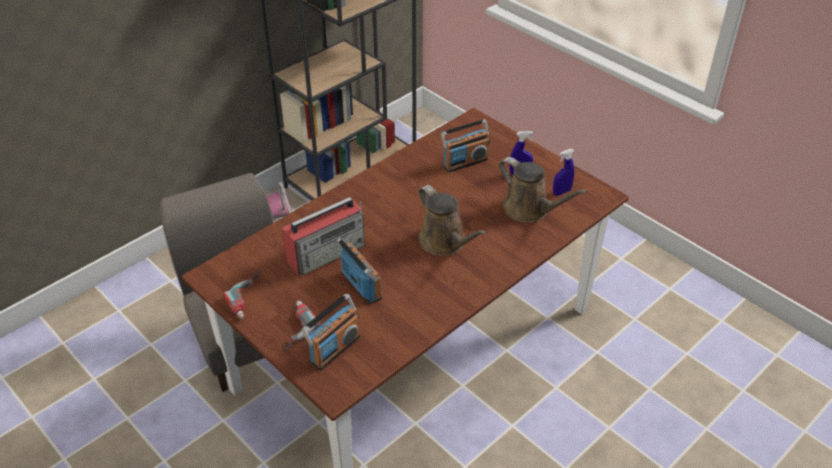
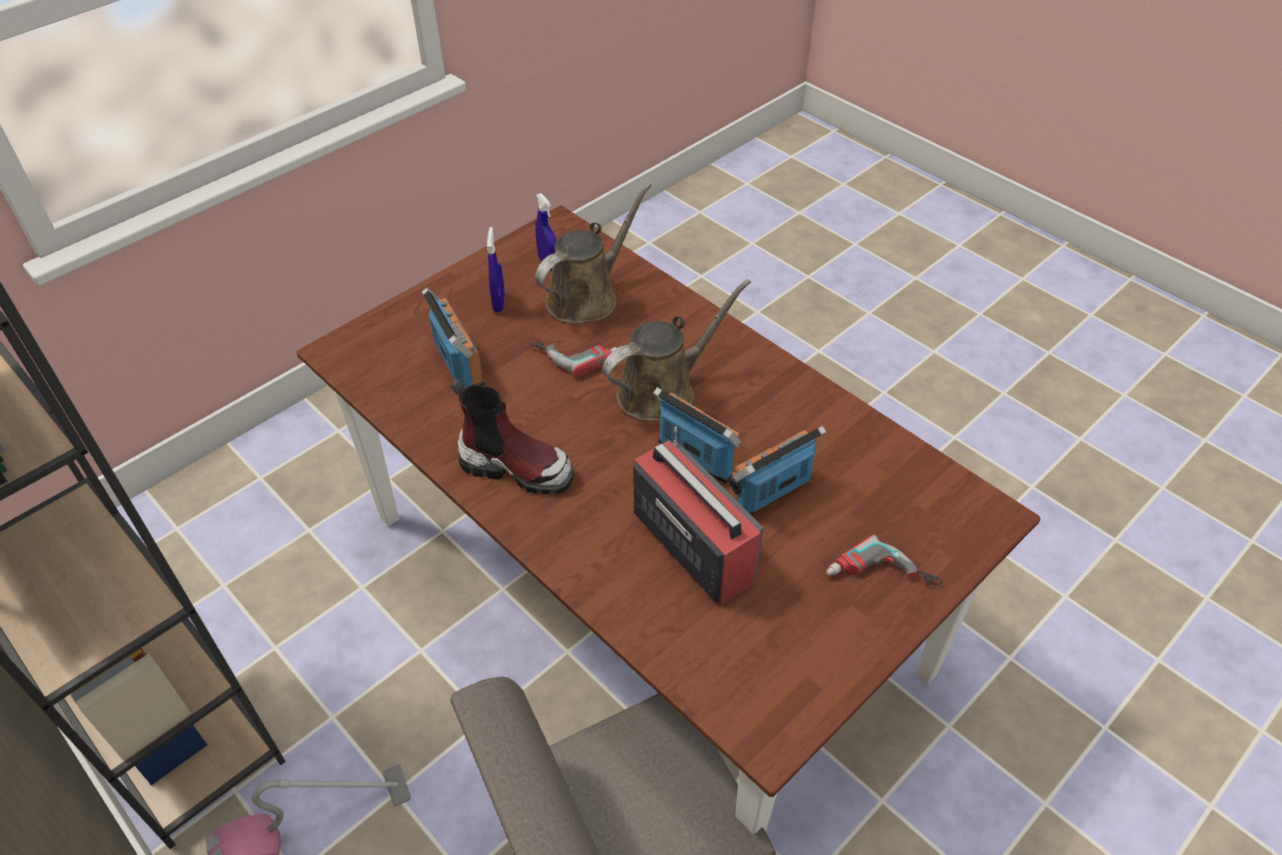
camera: 90 degrees left, 5 degrees up
(250, 298) = (820, 653): power drill -> power drill (576, 352)
(334, 349) = (913, 520): radio -> radio (697, 457)
(386, 187) = (516, 467): none -> boot

